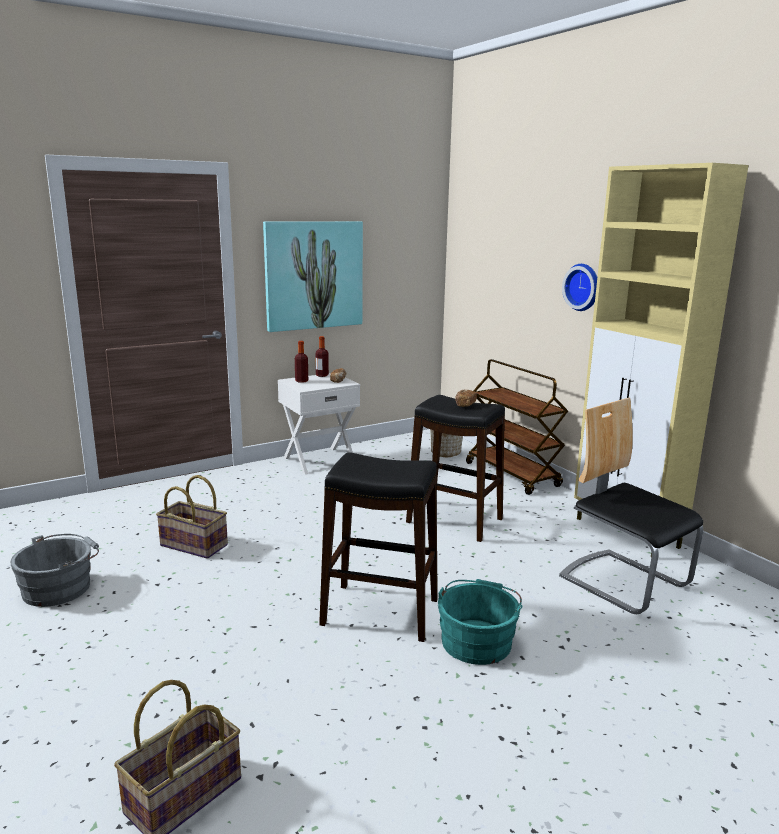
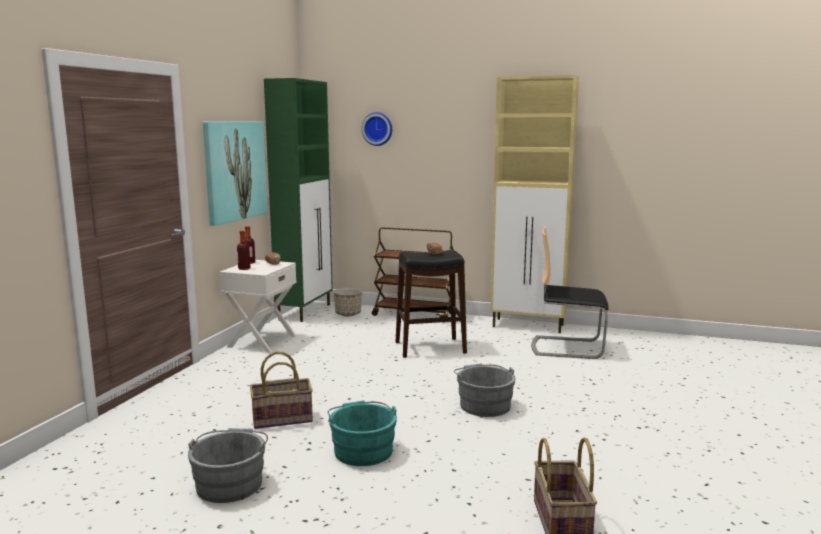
camera: 40 degrees left, 5 degrees down
(379, 612) = (483, 404): black stool -> grey bucket
(411, 439) = (305, 311): none -> green cabinet
(477, 640) = (554, 396): turquoise bucket -> turquoise bucket (362, 449)
(583, 287) = (457, 162): wall clock -> wall clock (378, 129)

